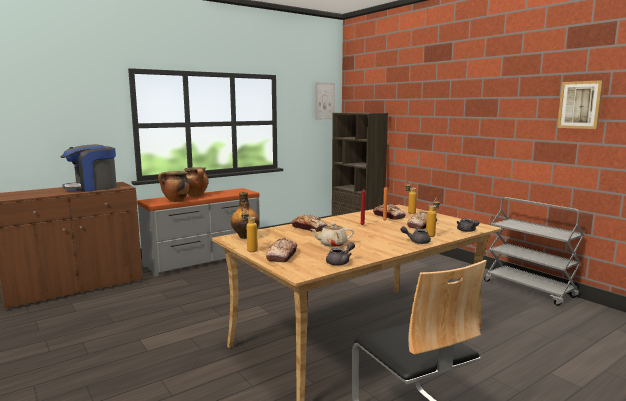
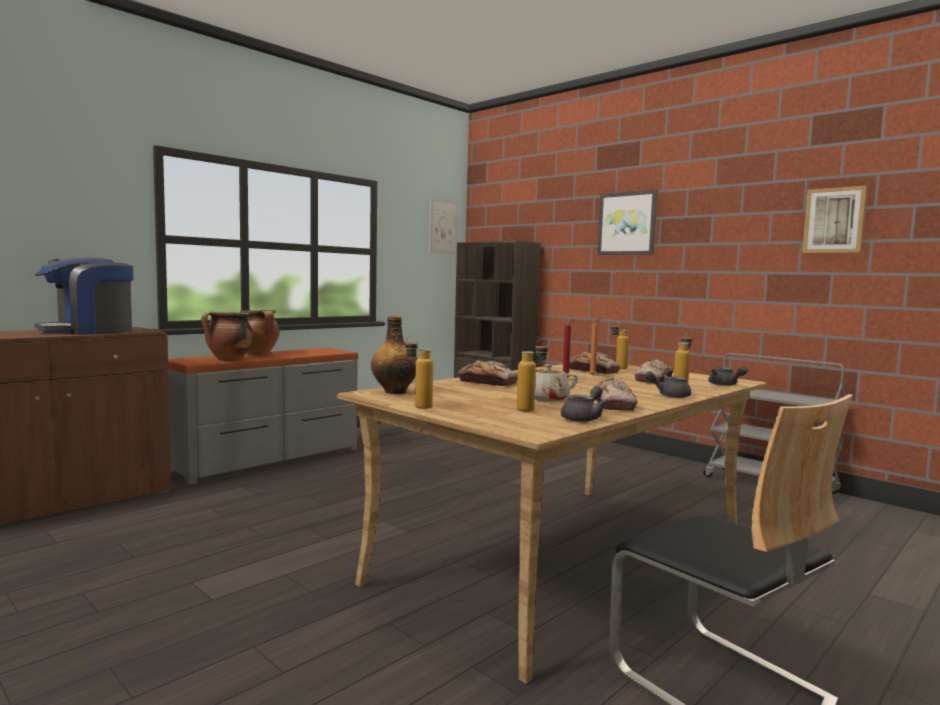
camera: 10 degrees left, 5 degrees down
(282, 256) = (480, 412): bread -> bread (613, 404)
(315, 253) = (531, 409): none -> bottle
(443, 101) = (627, 223): none -> picture

